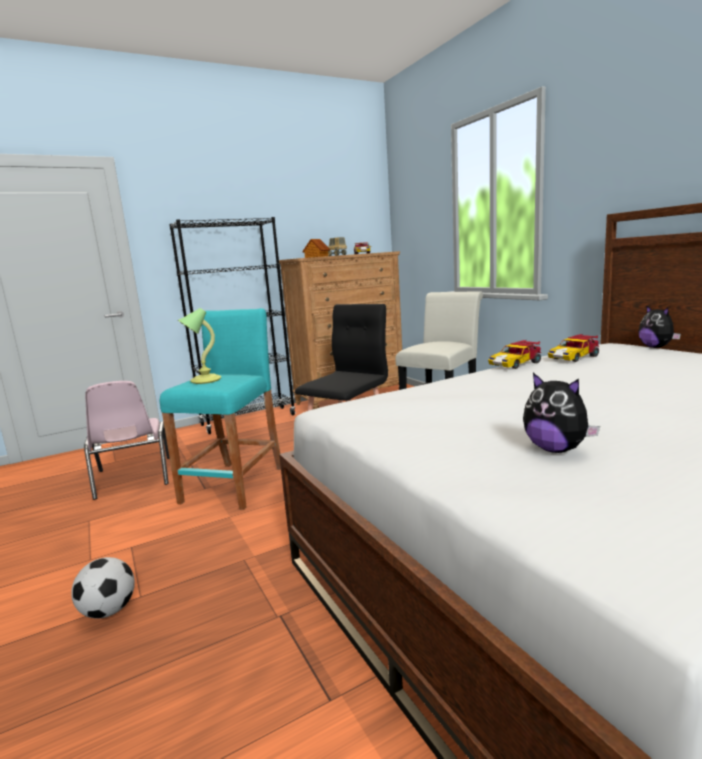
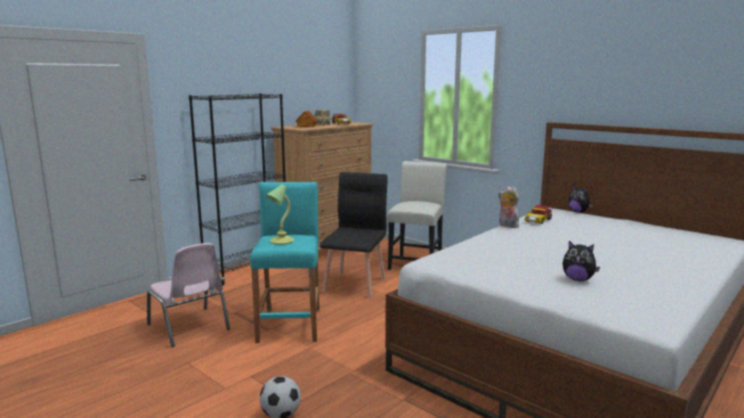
camera: 20 degrees left, 0 degrees up
(515, 364) = (507, 226): toy car -> plush toy

